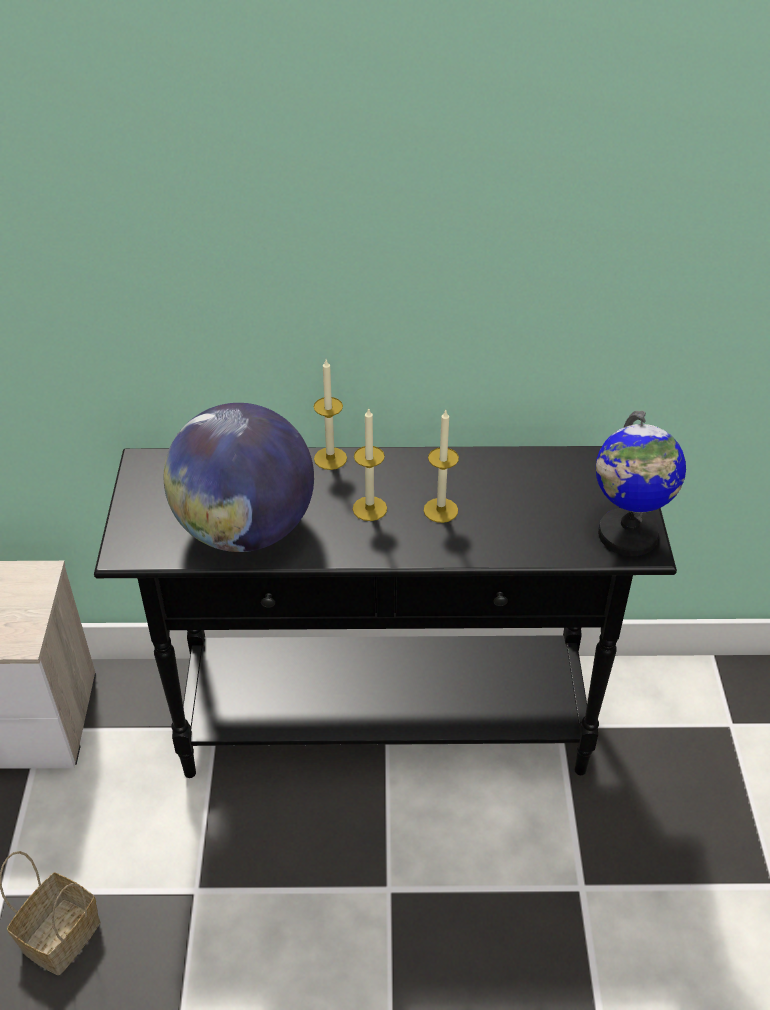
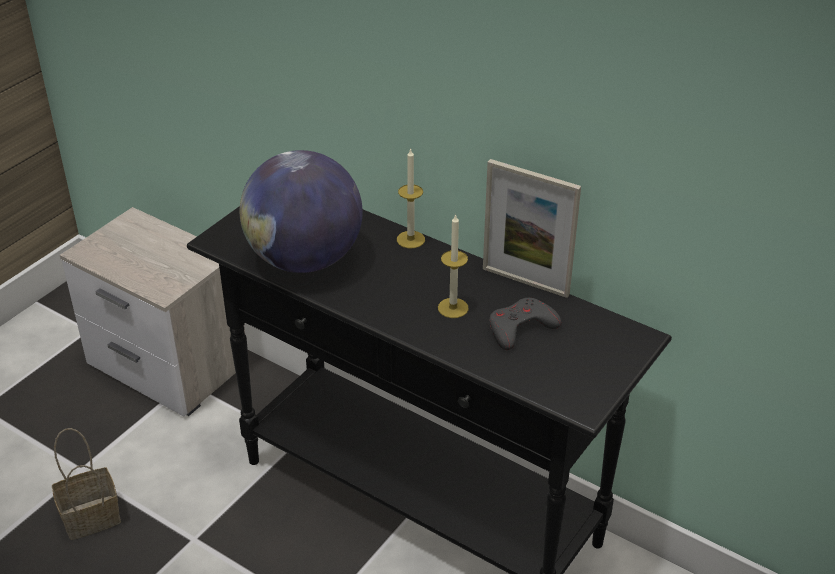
camera: 35 degrees right, 5 degrees down
(369, 508) = (403, 284): candle -> none
(478, 452) = (525, 281): none -> picture frame
(520, 500) = (520, 328): none -> grey game controller
(627, 535) = (579, 390): globe -> none

